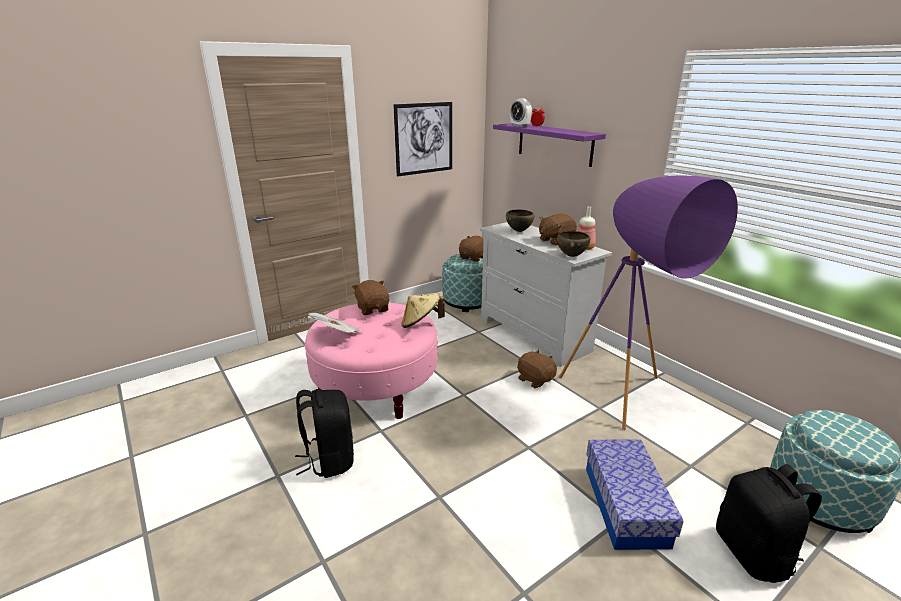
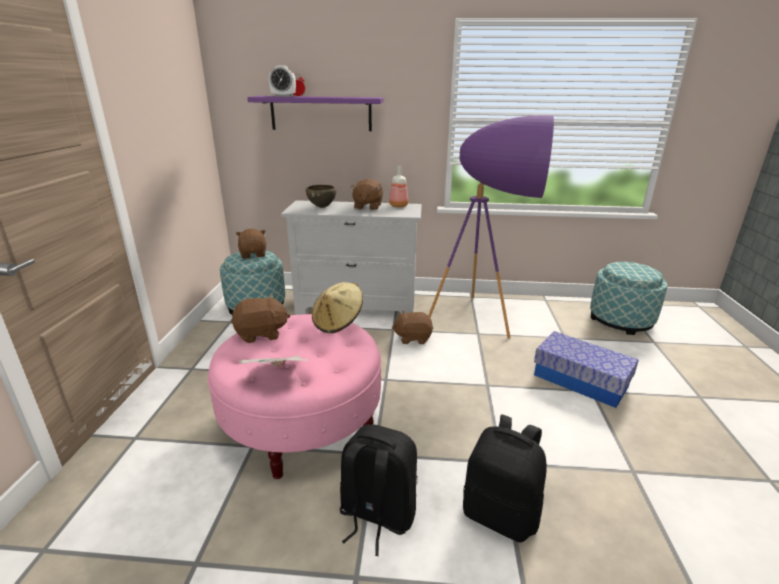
camera: 50 degrees left, 0 degrees up
(373, 309) = (261, 334): brown plush toy -> brown plush toy turned 150 degrees clockwise
(424, 138) = (166, 119): picture -> none
(571, 256) = (405, 213): brown bowl -> none
(754, 553) = (647, 362): black backpack -> black backpack (500, 514)

